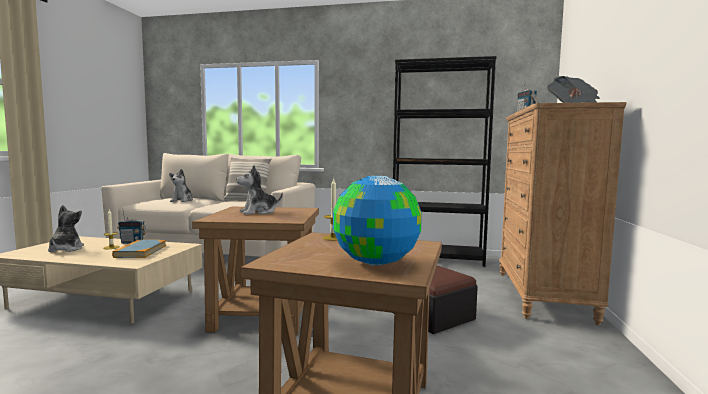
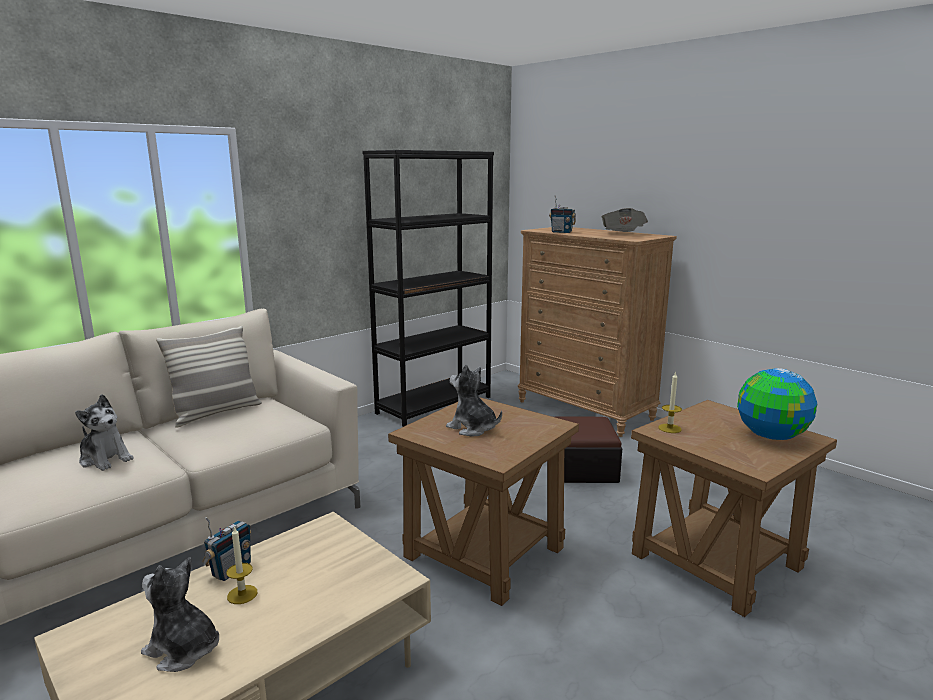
camera: 55 degrees left, 10 degrees up
(140, 251) = (317, 567): book -> none
(259, 212) = (472, 428): plush toy -> plush toy turned 120 degrees clockwise

